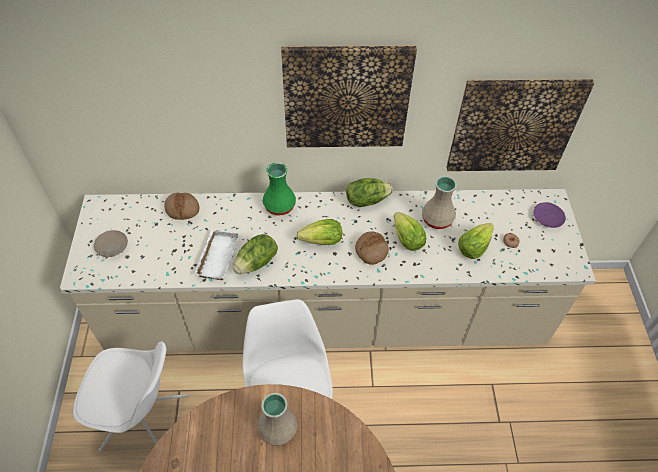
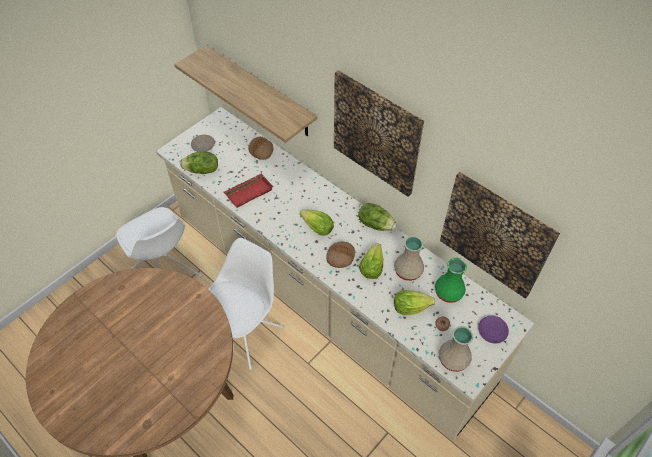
camera: 45 degrees right, 0 degrees up
(150, 140) = (260, 91): none -> shelf
(216, 256) = (249, 192): white tray -> red tray
(257, 262) = (266, 212): lettuce -> lettuce (202, 170)
(278, 430) = (185, 316): beige vase -> beige vase (453, 360)
(279, 206) = (317, 189): green vase -> green vase (448, 293)

